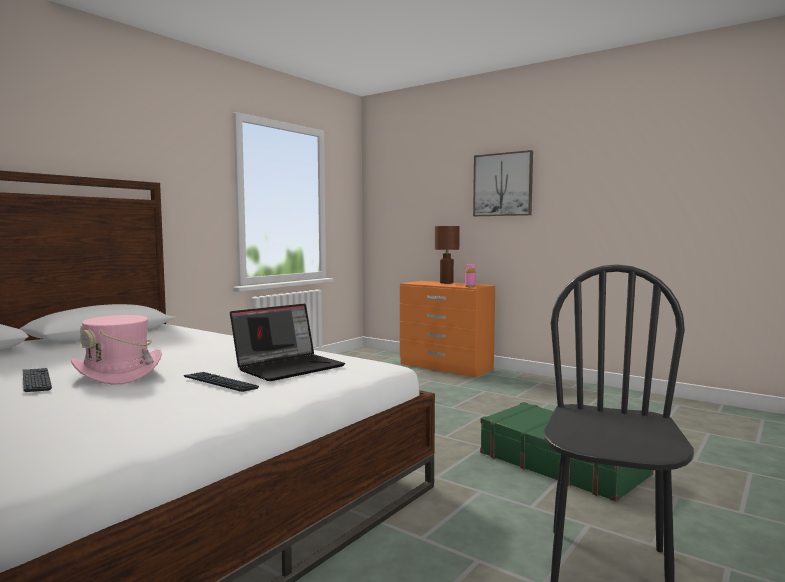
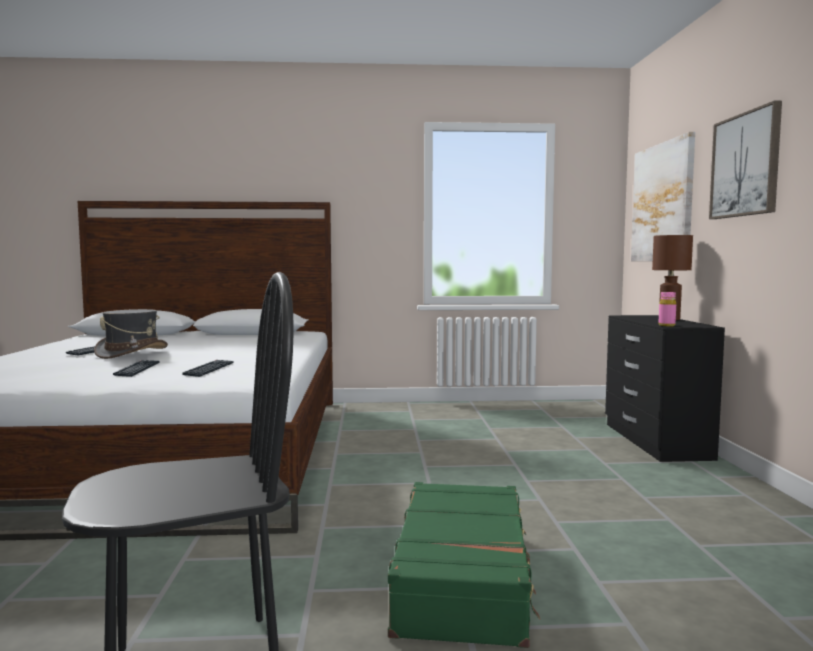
camera: 50 degrees right, 0 degrees up
(119, 373) = (132, 353): pink hat -> grey hat
(289, 367) = (209, 369): laptop -> keyboard
(413, 201) = (662, 203): none -> picture
(445, 367) = (655, 441): orange dresser -> black dresser

